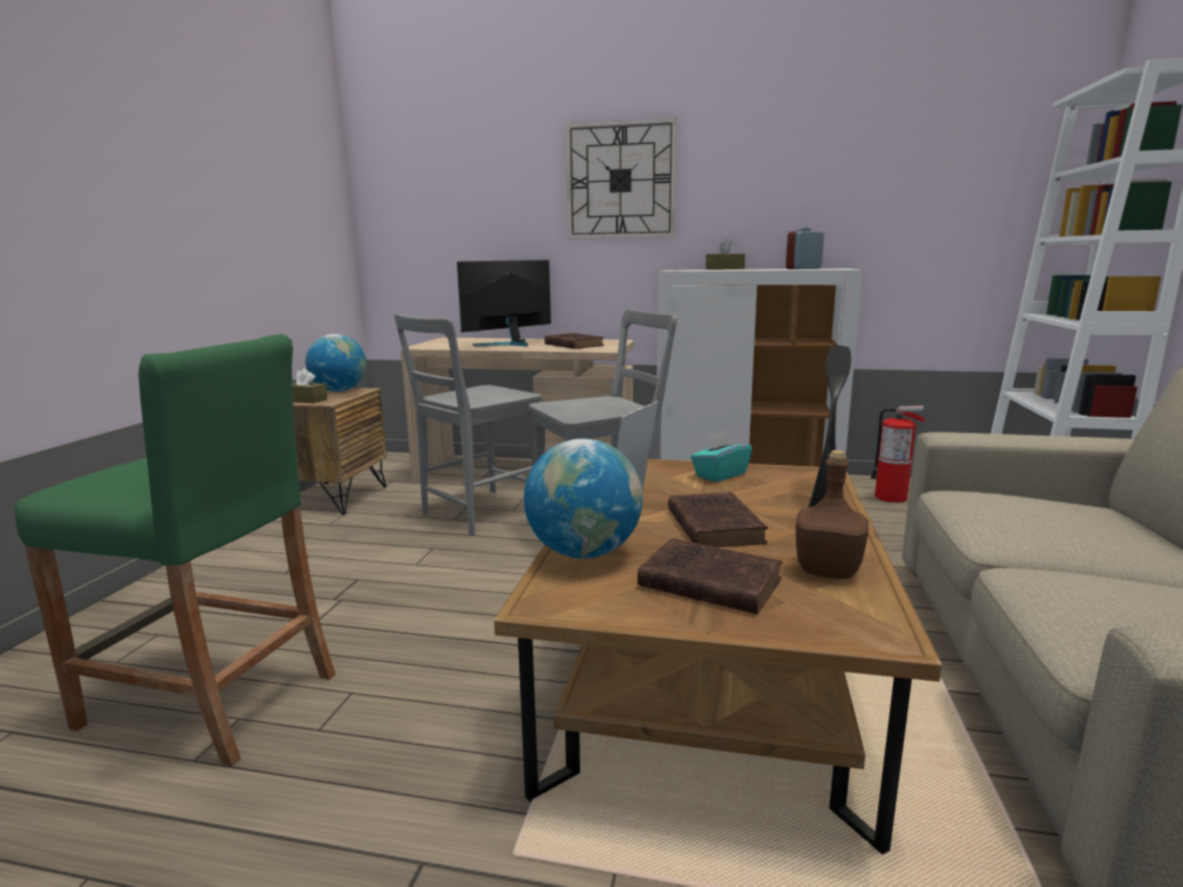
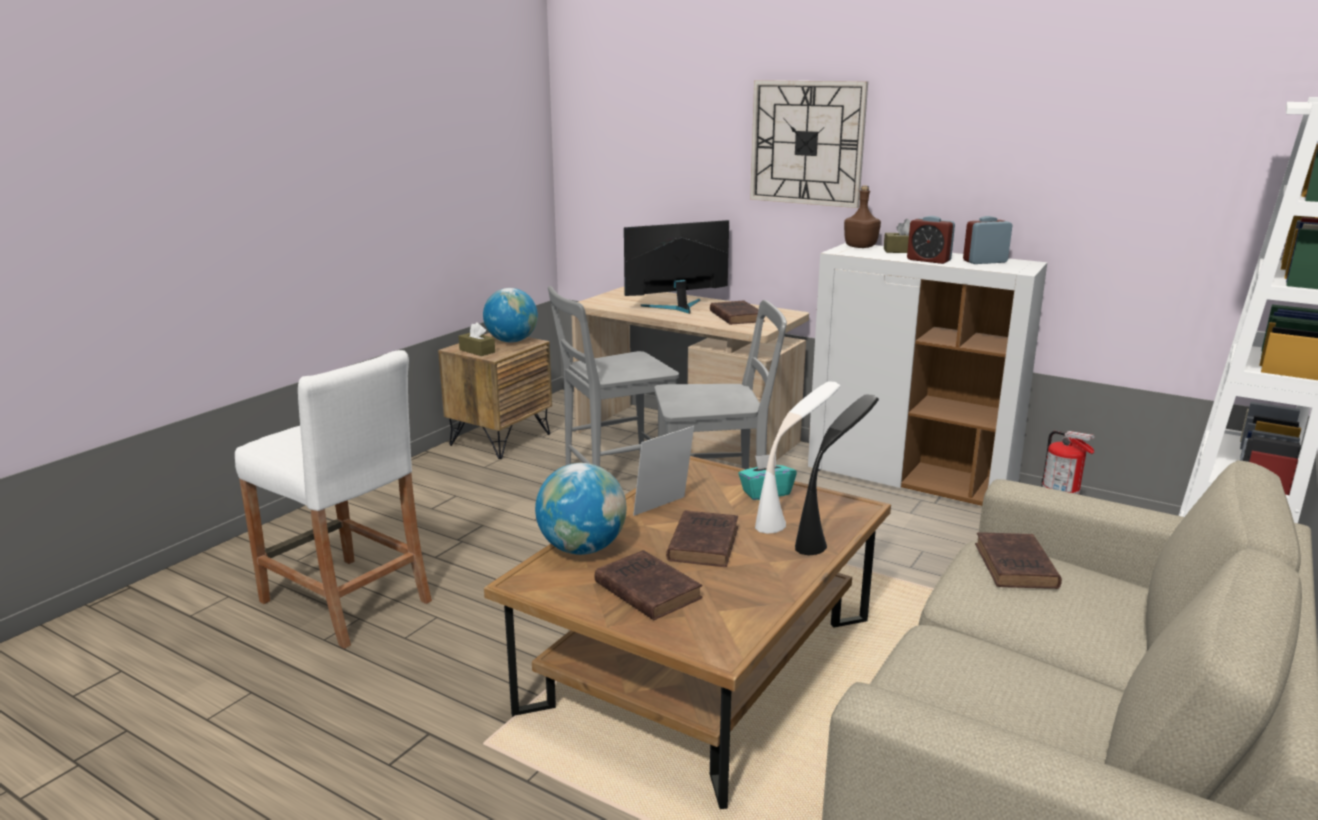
camera: 20 degrees right, 5 degrees up
(210, 700) = (346, 601): green stool -> white stool
(758, 269) = (928, 260): none -> alarm clock
(769, 486) = (795, 512): none -> white table lamp
(826, 571) = (744, 598): brown bottle -> brown bottle (859, 247)
(1007, 502) = (1016, 567): none -> brown book

